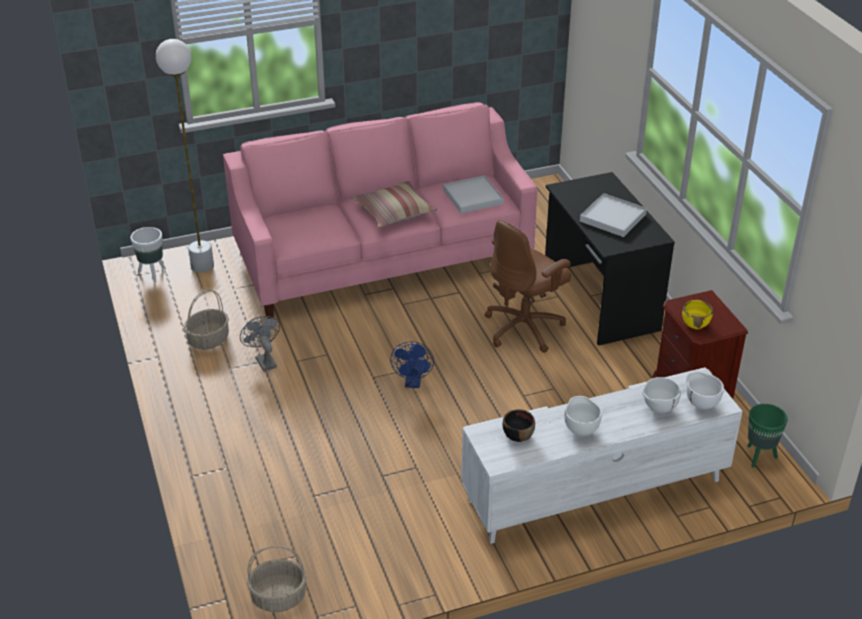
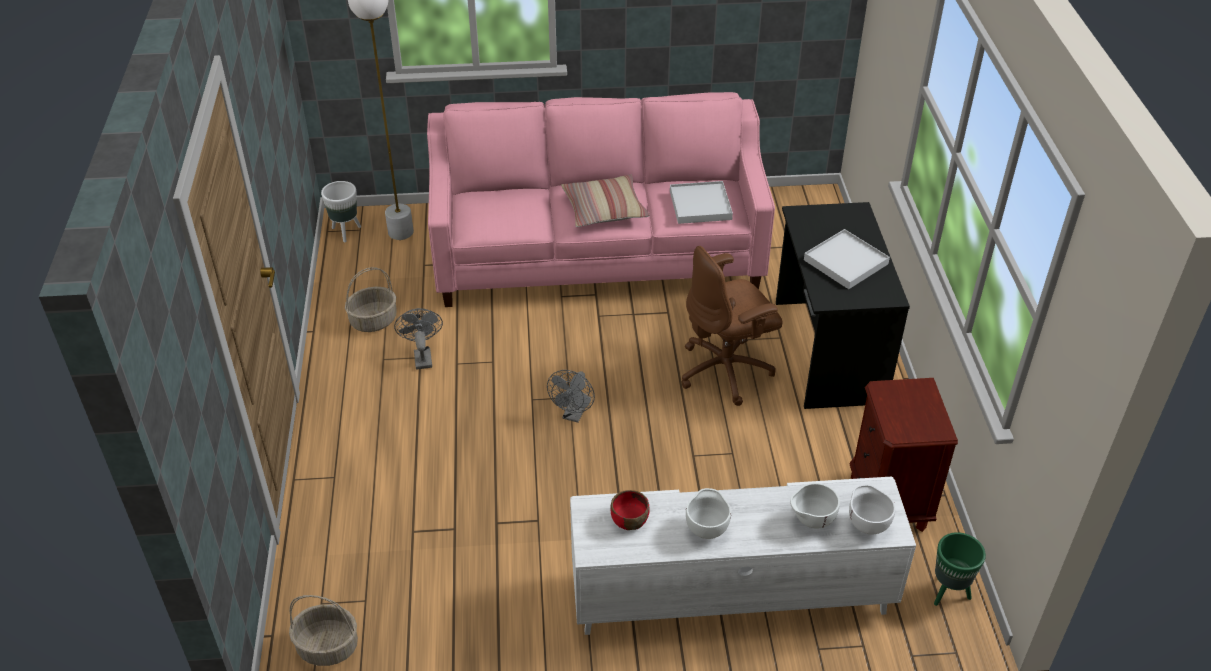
camera: 15 degrees right, 5 degrees up
(413, 383) = (574, 415): blue fan -> grey fan
(517, 435) = (629, 521): black bowl -> red bowl
(695, 324) = (895, 419): yellow bowl -> none

